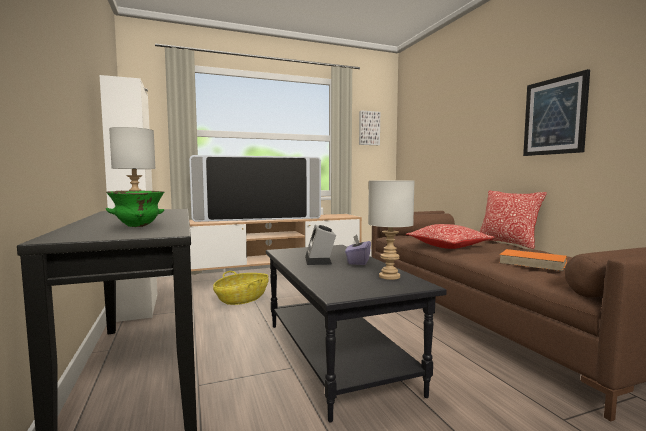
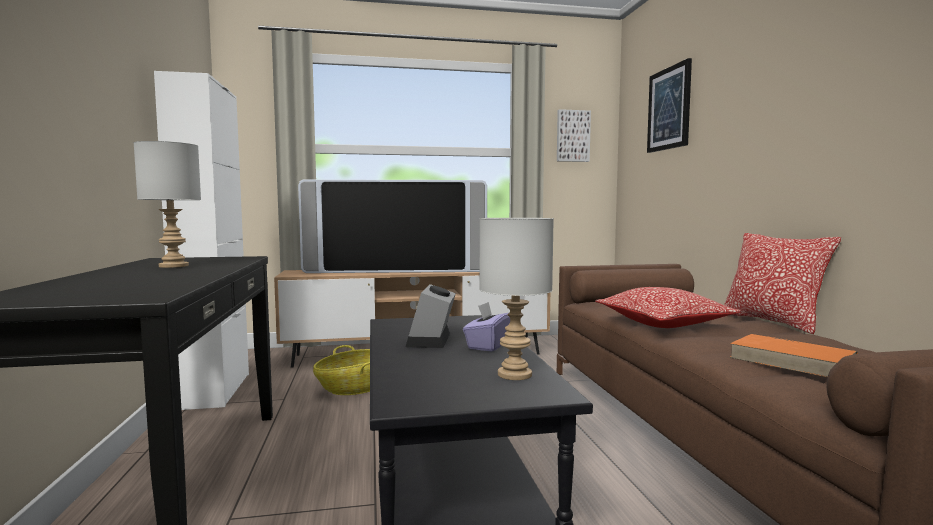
camera: 10 degrees right, 0 degrees up
(137, 227) = (130, 285): green bowl -> none
(555, 116) = (856, 107): picture -> picture (669, 108)

